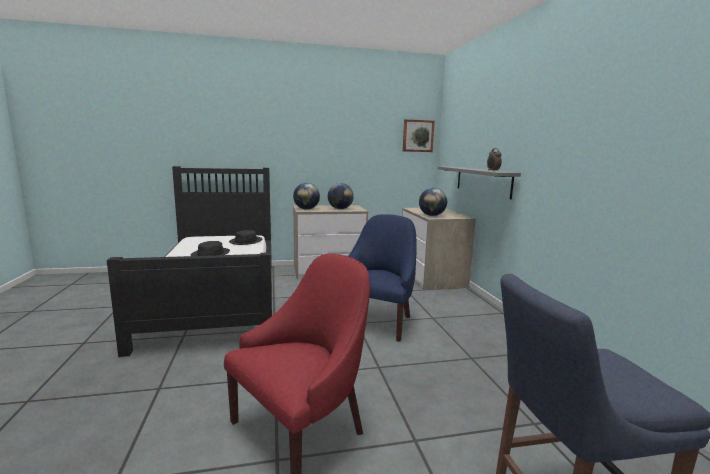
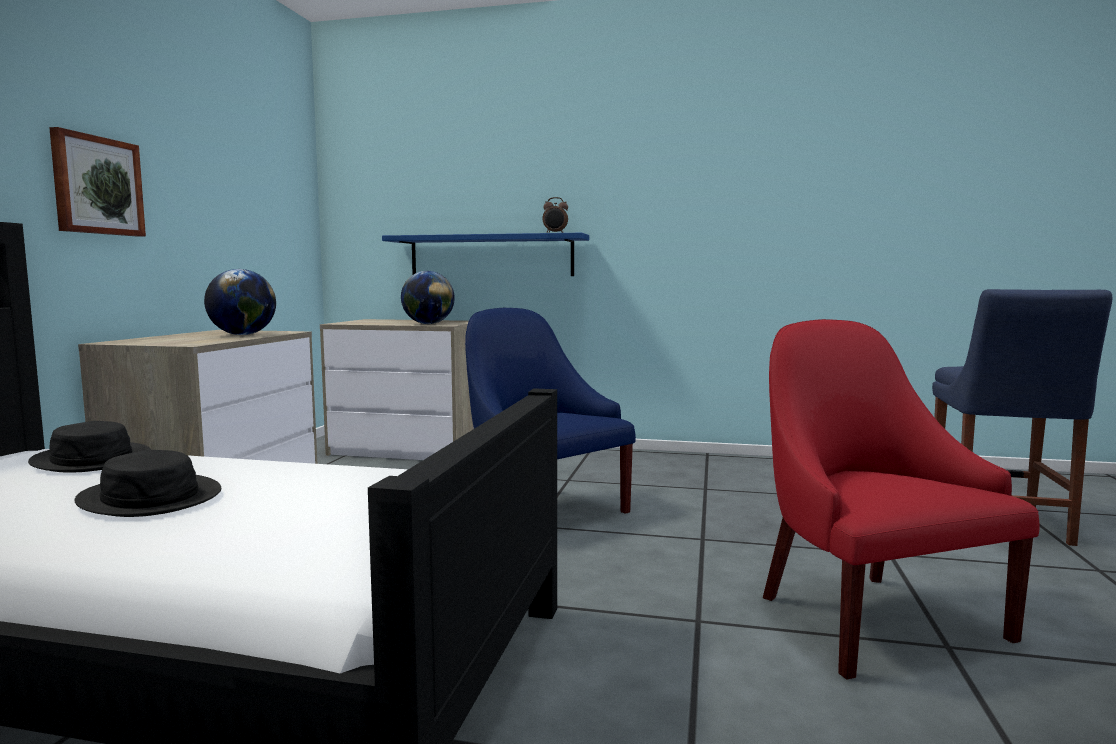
camera: 65 degrees left, 5 degrees down
(306, 209) = (179, 342): globe -> none
(417, 136) = (292, 176): picture -> picture (97, 186)
(482, 181) = (491, 256): grey shelf -> blue shelf

